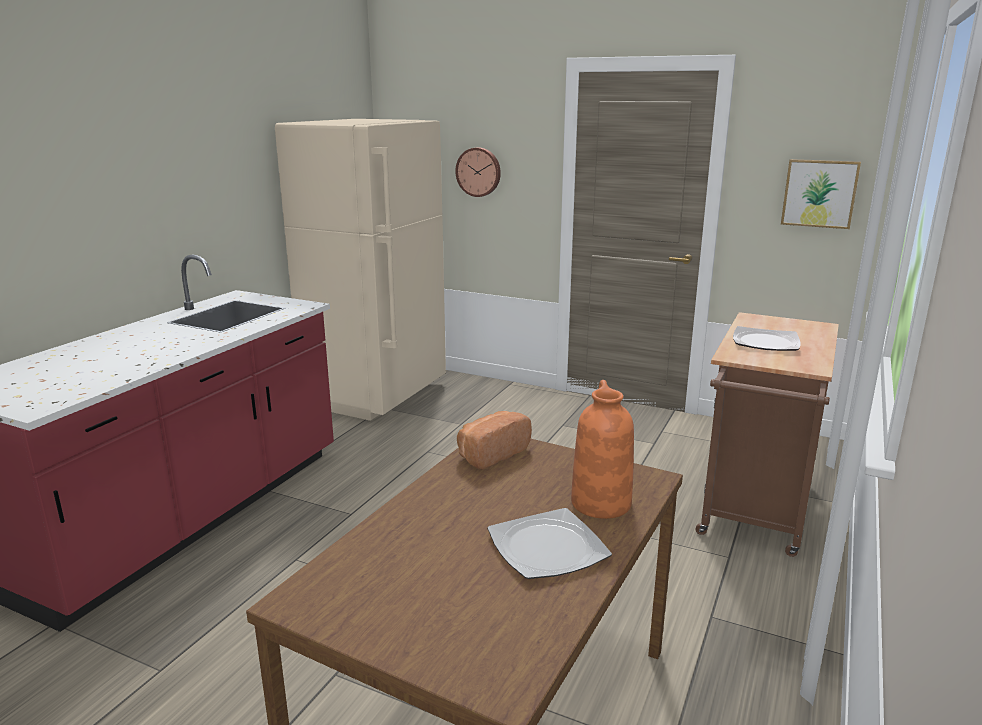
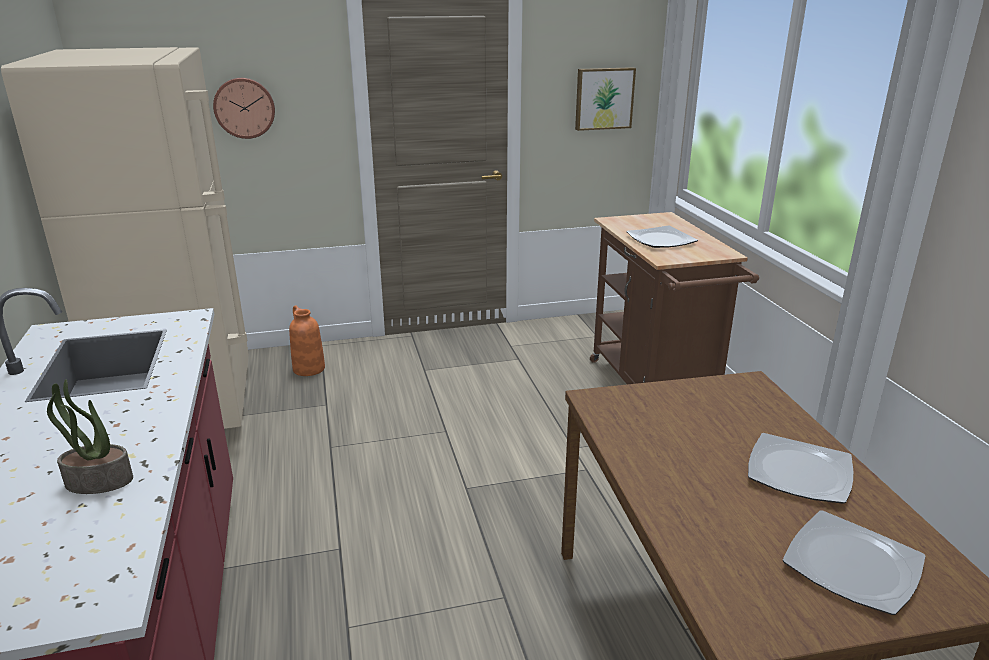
camera: 40 degrees left, 5 degrees up
(123, 364) = (98, 482): none -> potted plant
(449, 618) = (852, 566): none -> plate
(490, 454) = (617, 413): bread -> none
(600, 502) = (760, 418): orange vase -> orange vase (308, 369)

